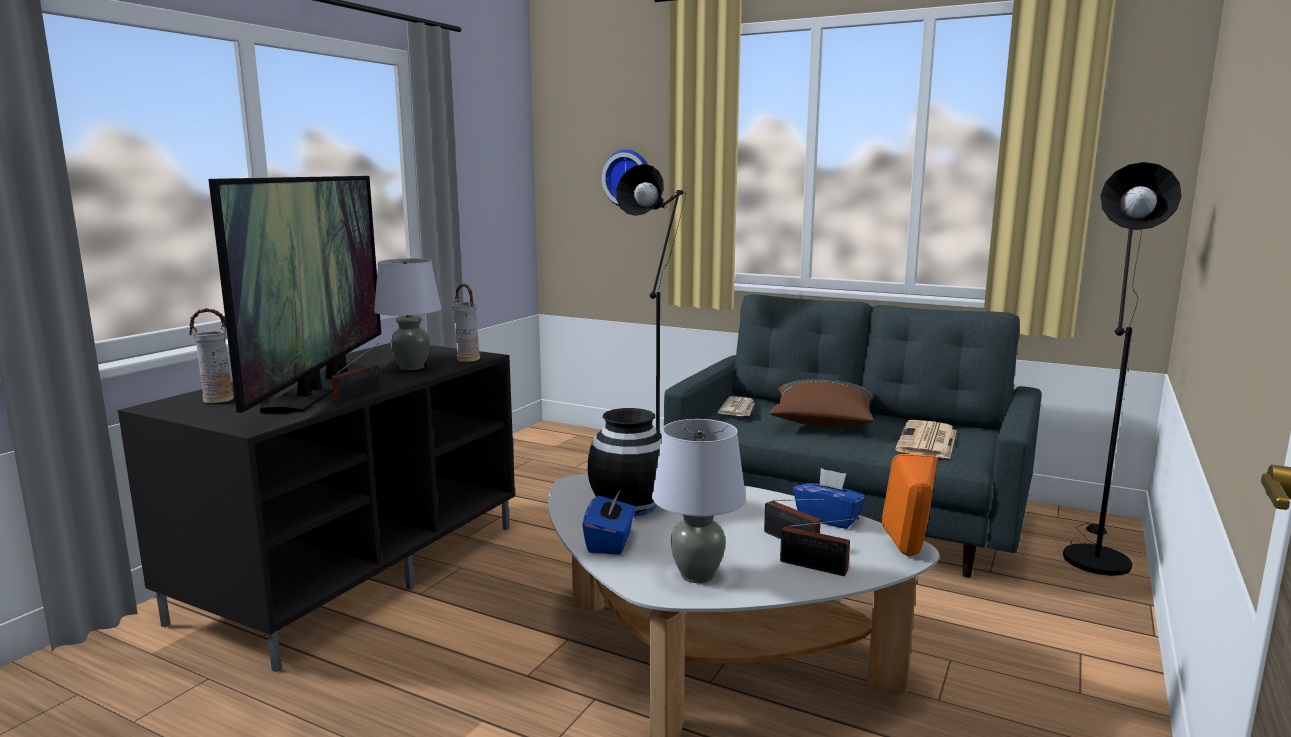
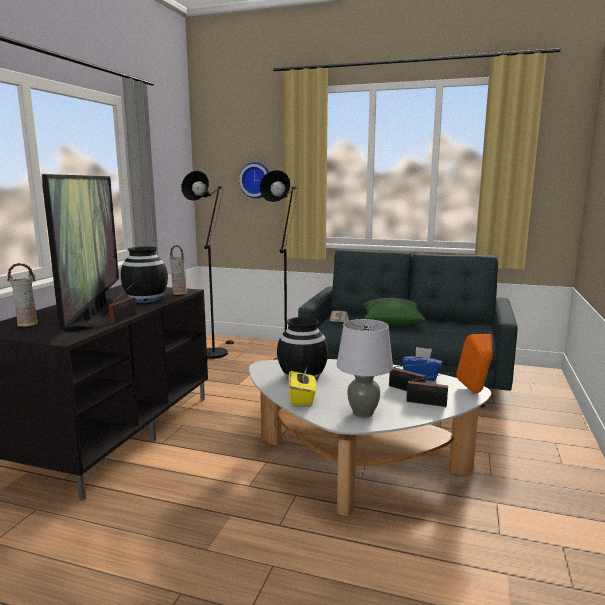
camera: 10 degrees left, 0 degrees up
(411, 367) = (145, 299): grey table lamp -> black vase
(610, 542) = (302, 398): blue tissue box -> yellow tissue box
(822, 423) = (391, 323): brown pillow -> green pillow
(927, 441) = (455, 330): newspaper -> none
(1093, 555) = (543, 390): black floor lamp -> black floor lamp (215, 352)

